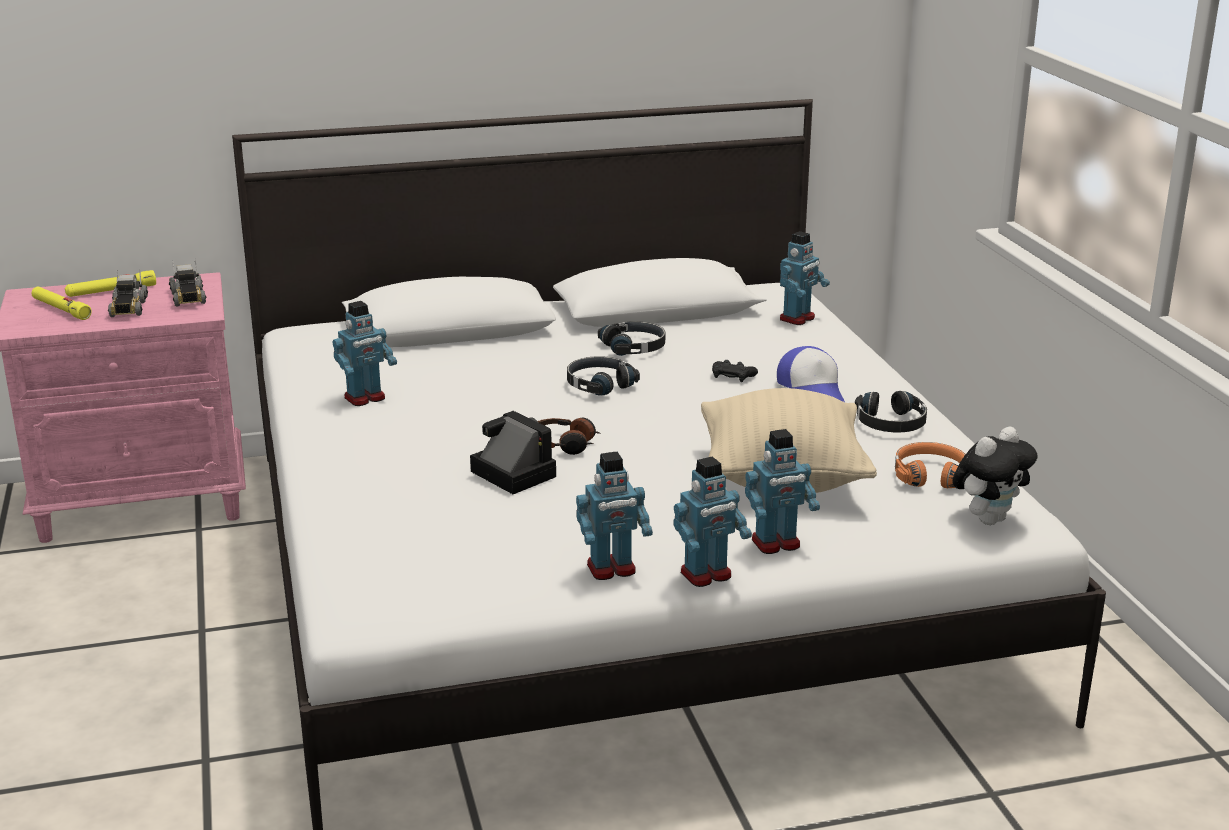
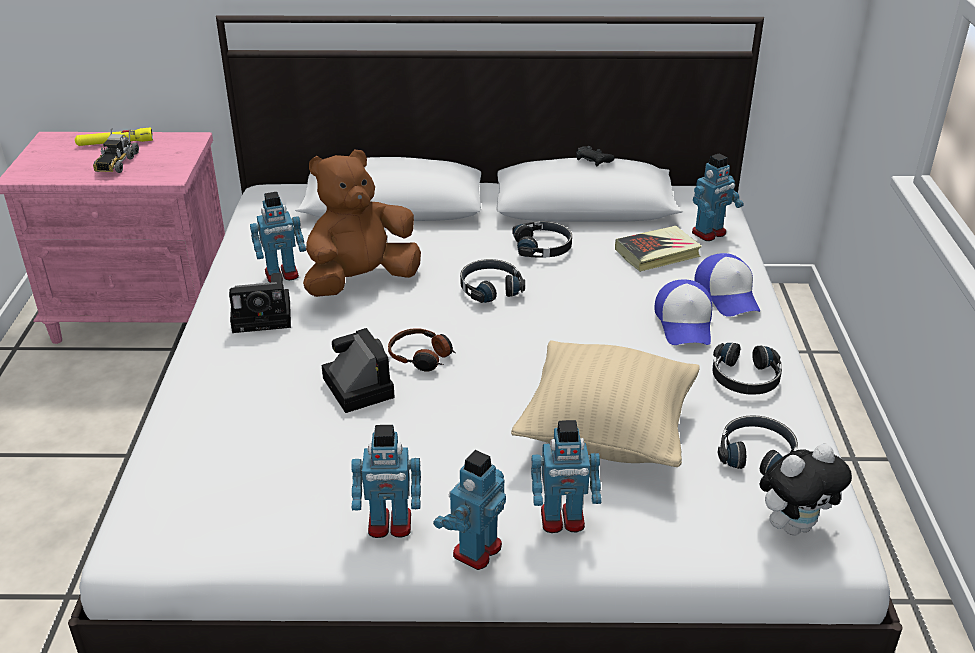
camera: 15 degrees right, 10 degrees up
(61, 309) = (65, 158): yellow flashlight -> none
(188, 297) = (169, 157): toy truck -> none
(370, 433) = (265, 316): none -> camera
(457, 394) = (361, 281): none -> brown plush toy
(706, 575) = (476, 550): toy robot -> toy robot turned 135 degrees clockwise
(733, 376) = (617, 295): black game controller -> black game controller (593, 160)
(754, 340) = (657, 253): none -> book
(841, 364) = (727, 295): none -> cap
(930, 475) = (757, 454): orange headphones -> black headphones

